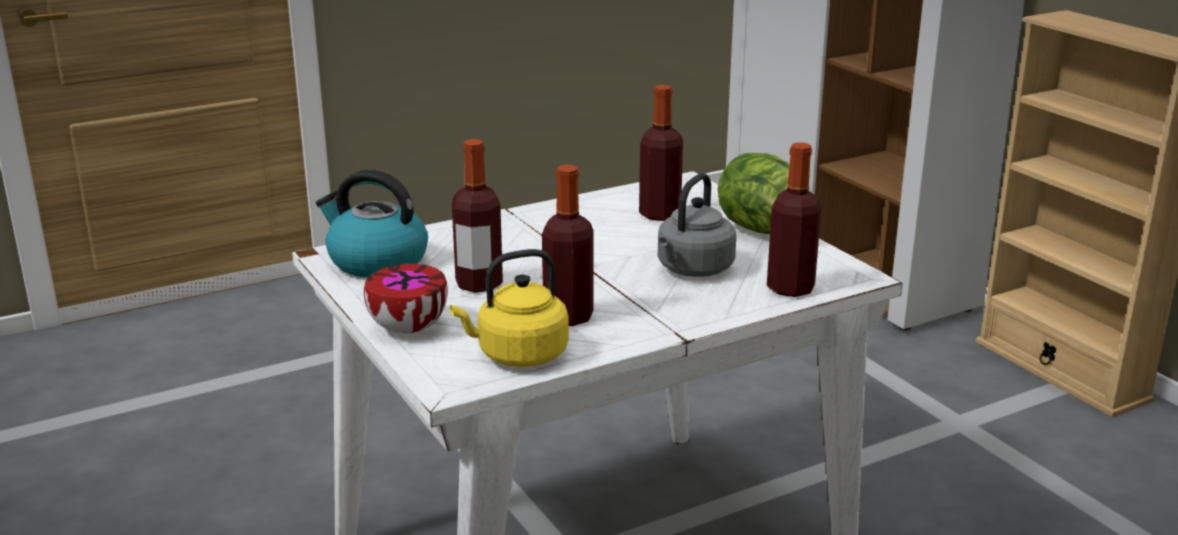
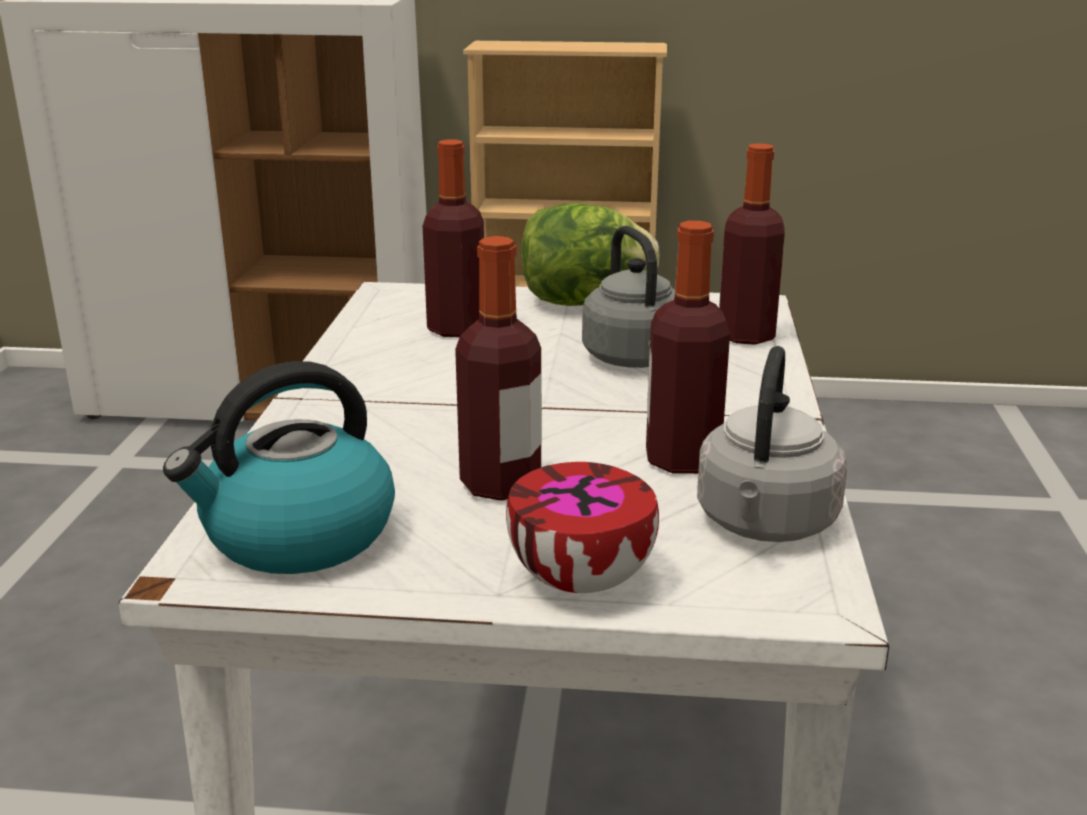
camera: 55 degrees left, 0 degrees up
(518, 355) = (765, 525): yellow kettle -> grey kettle

